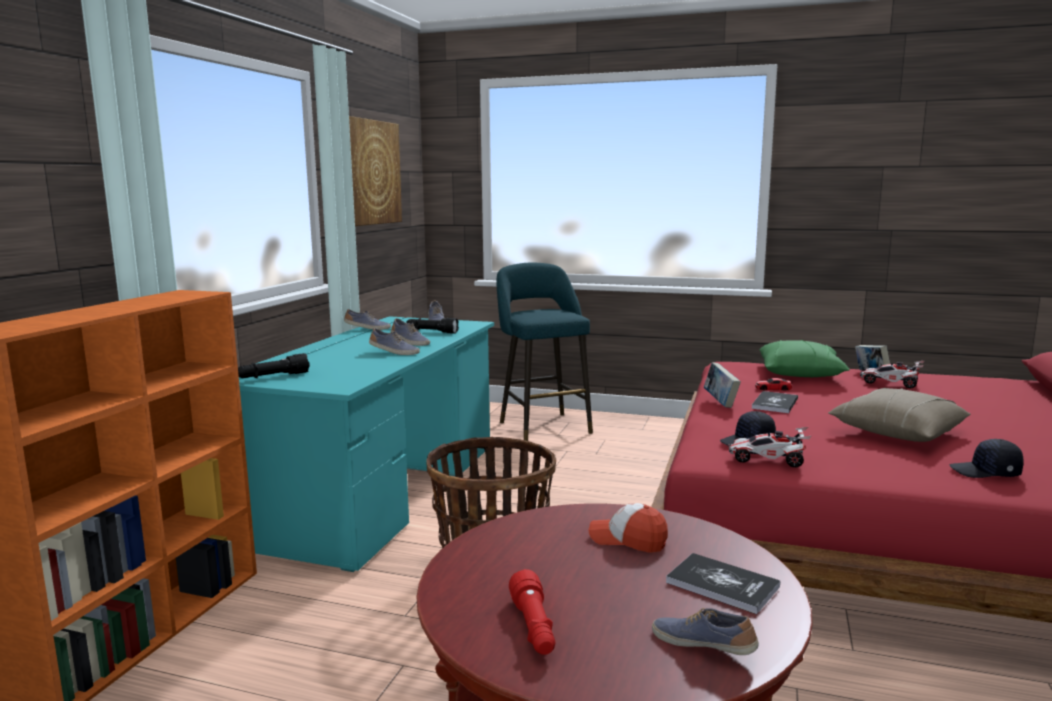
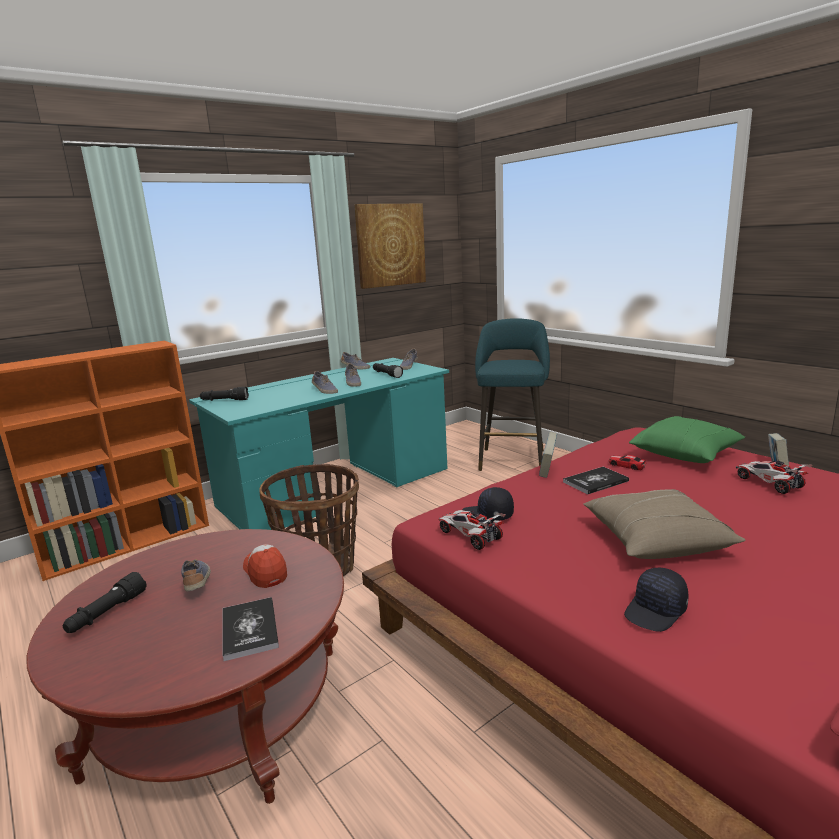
camera: 35 degrees right, 5 degrees up
(534, 628) = (107, 613): red flashlight -> black flashlight
(703, 645) = (153, 668): shoe -> shoe (197, 582)
(986, 472) = (656, 611): black cap -> black cap turned 90 degrees counterclockwise

